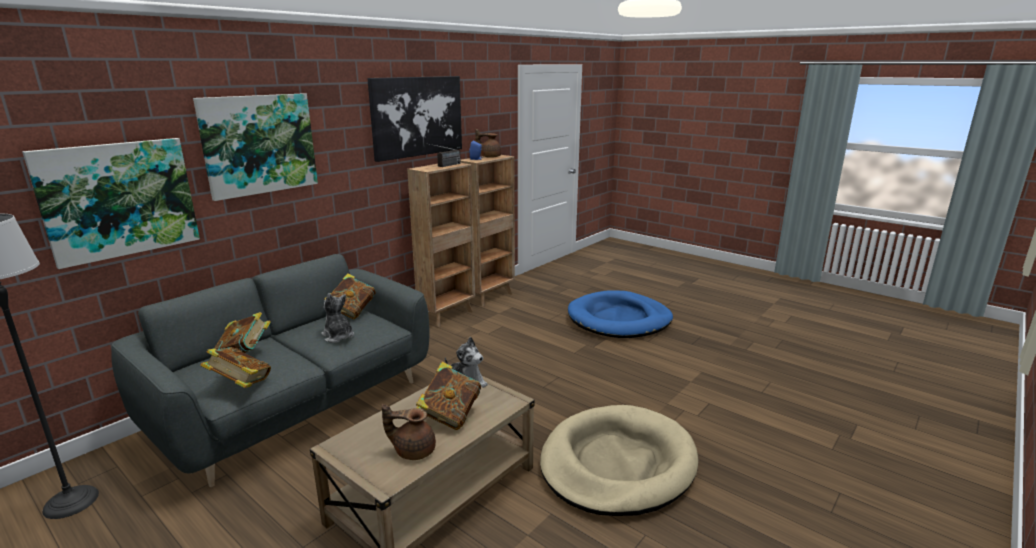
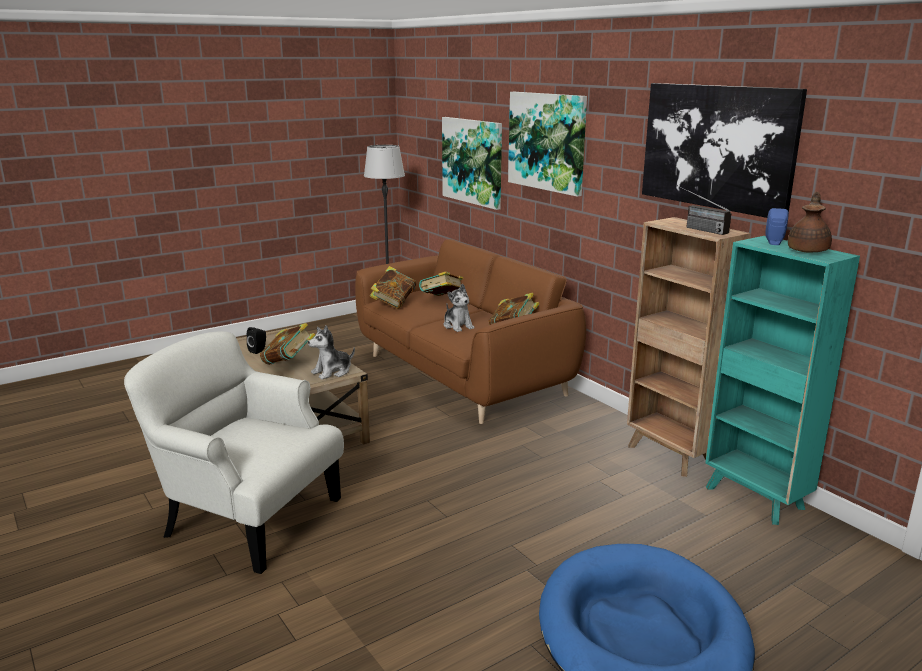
camera: 105 degrees right, 0 degrees up
(295, 407) = (462, 374): grey sofa -> brown sofa
(338, 336) = (458, 326): plush toy -> plush toy turned 90 degrees clockwise
(413, 450) = (259, 350): brown teapot -> black speaker
(489, 296) = (756, 499): brown bookcase -> turquoise bookcase
(617, 464) = (247, 517): beige dog bed -> white armchair

